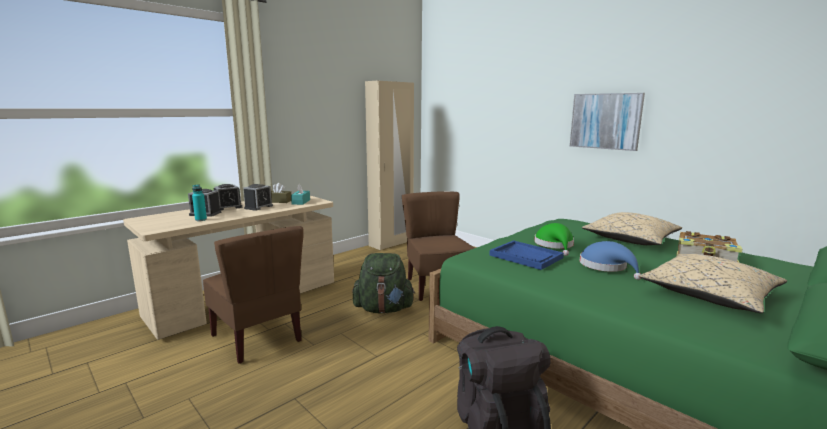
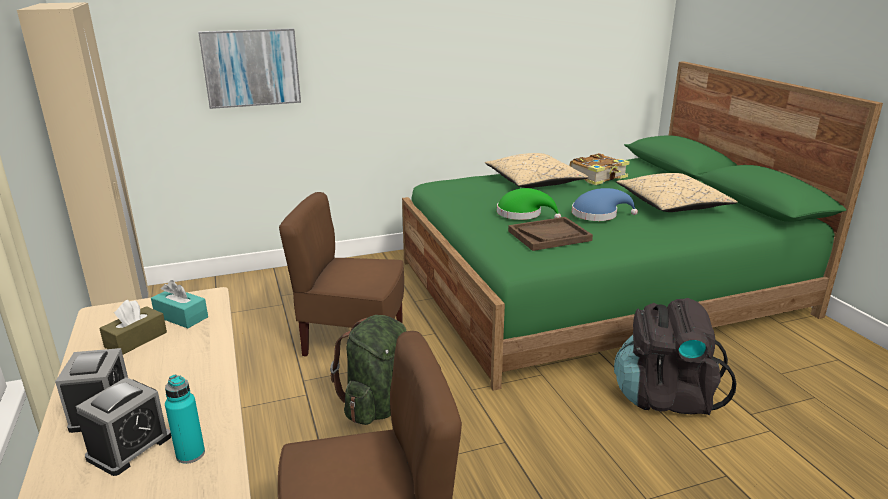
camera: 65 degrees left, 10 degrees up
(258, 207) = (160, 368): alarm clock -> none
(526, 256) = (549, 236): blue tray -> brown tray
(605, 121) = (428, 51): picture -> picture (251, 68)

